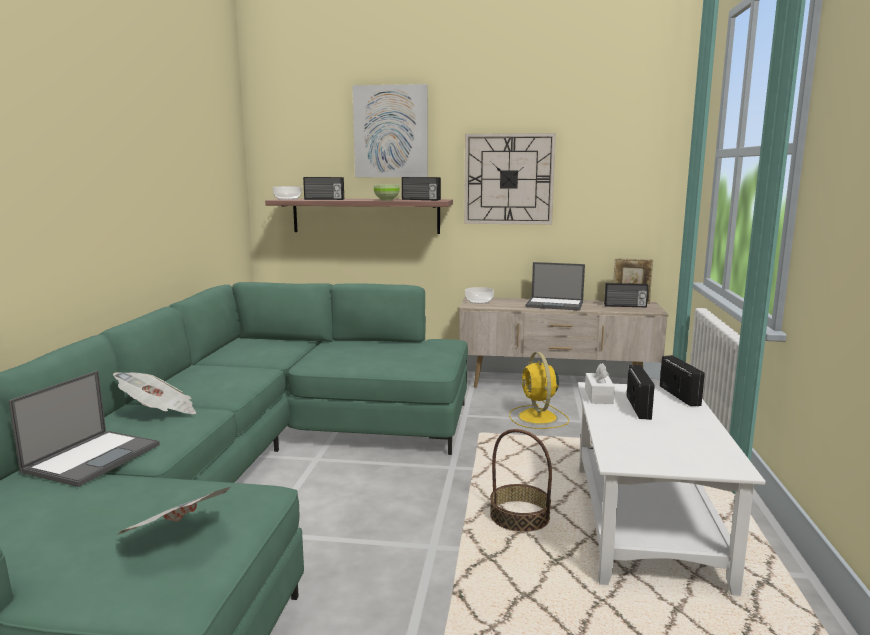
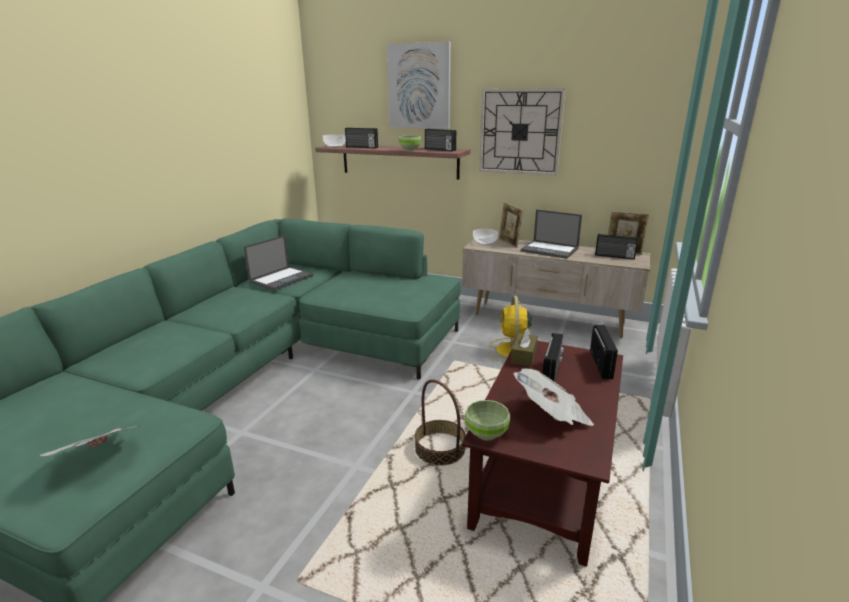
camera: 15 degrees right, 10 degrees up
(93, 457) = (105, 370): laptop -> laptop (282, 278)
(159, 412) = (177, 332): newspaper -> newspaper (552, 415)
(506, 301) = (509, 243): none -> picture frame
(598, 396) = (524, 356): white tissue box -> brown tissue box
(618, 460) = (487, 433): none -> green bowl
(644, 522) = (544, 473): white coffee table -> brown coffee table

